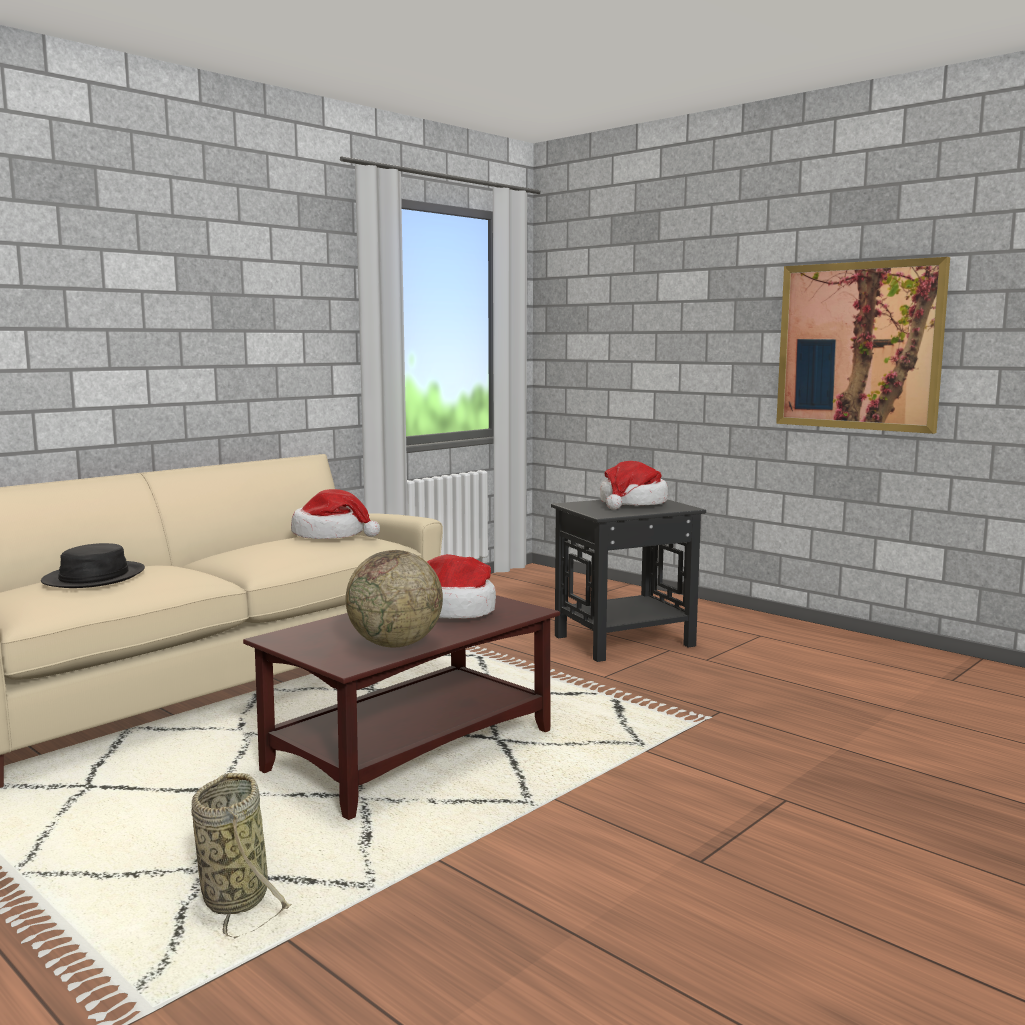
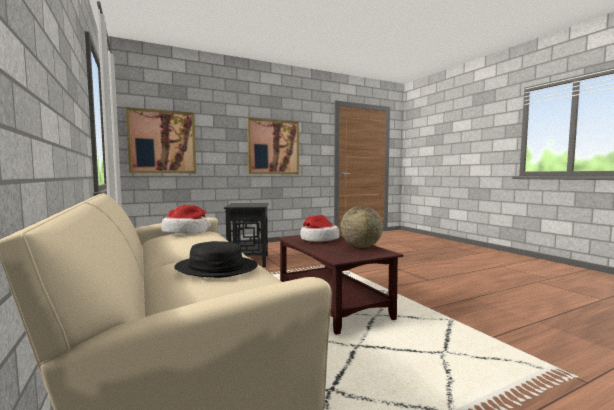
camera: 70 degrees left, 5 degrees down
(235, 895) = (461, 346): basket -> none
(610, 343) = (162, 142): none -> picture
(632, 503) = (244, 204): hat -> none

